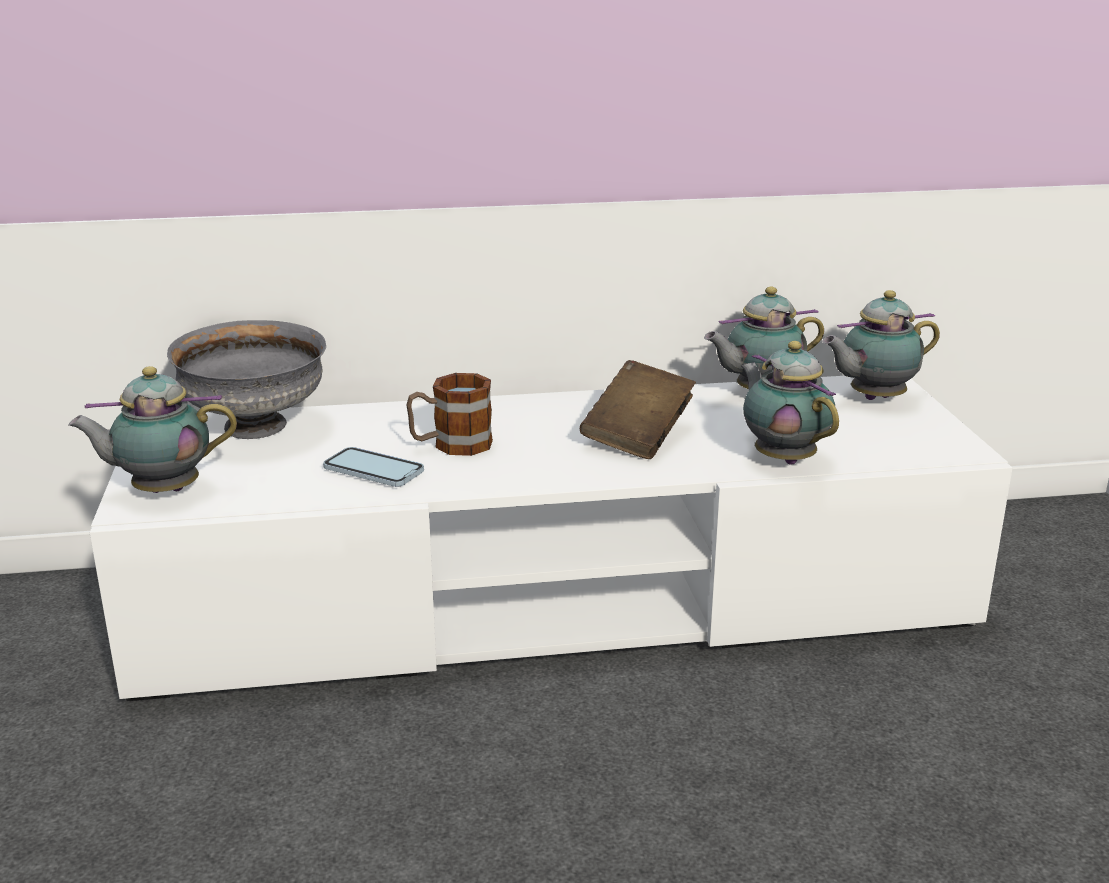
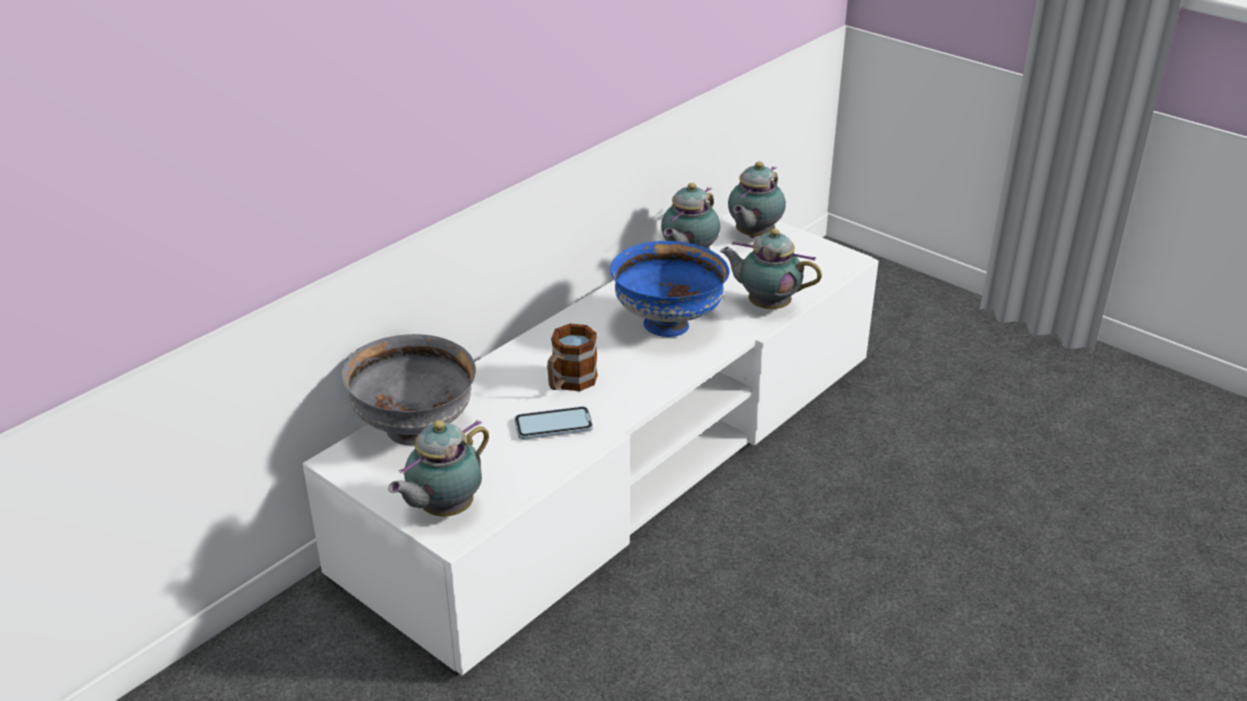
camera: 40 degrees left, 10 degrees up
(638, 436) = (667, 324): brown book -> blue bowl

